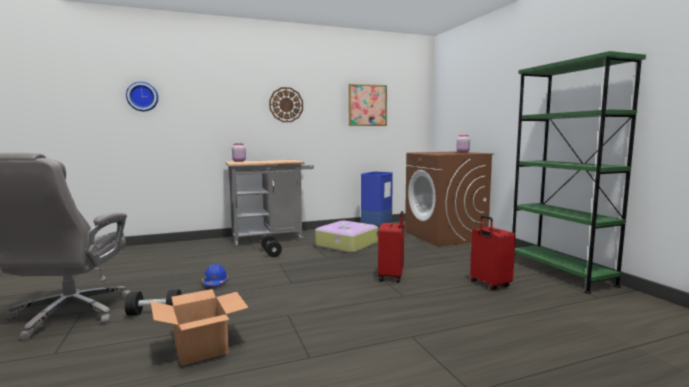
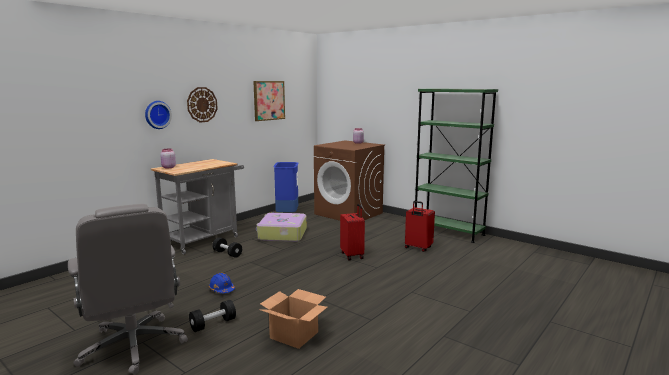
camera: 30 degrees left, 5 degrees up
(142, 96) = (58, 105): wall clock -> wall clock (157, 114)

